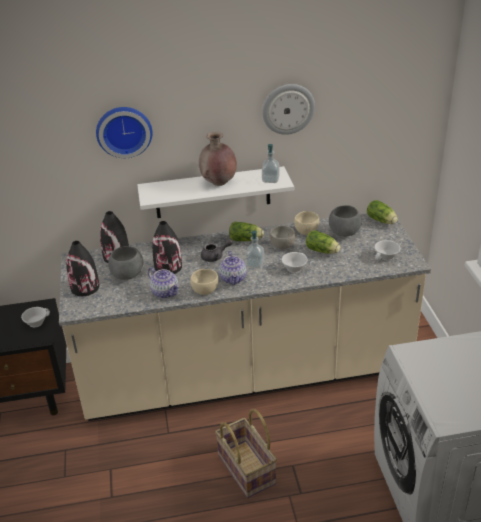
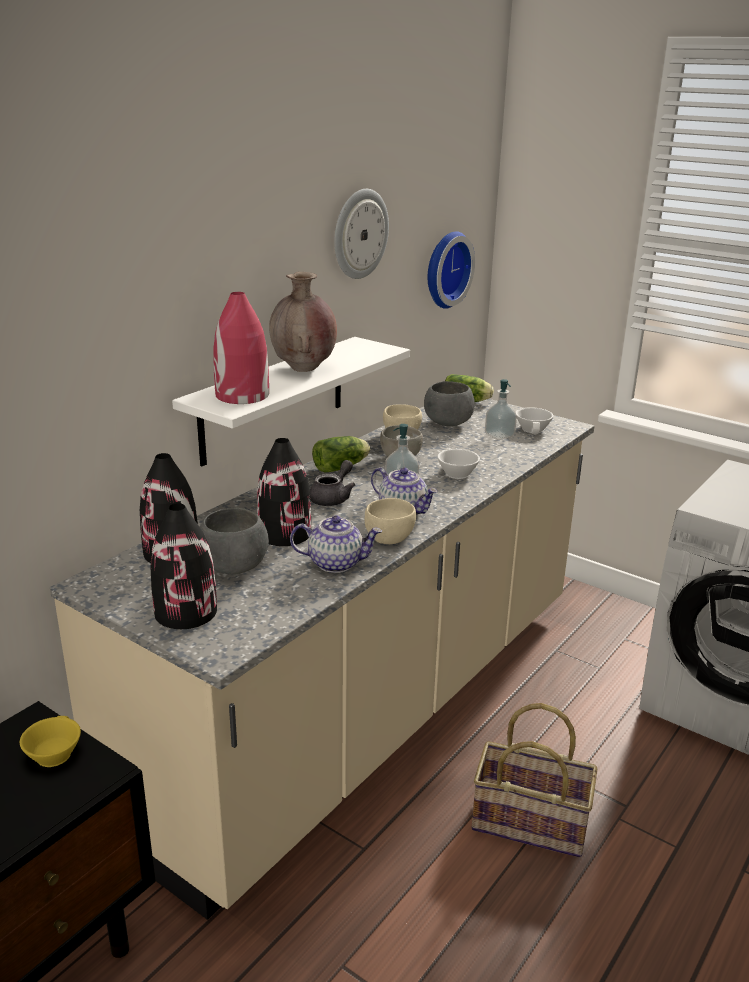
camera: 45 degrees left, 10 degrees down
(36, 321) = (52, 753): white cup -> yellow cup
(124, 130) = (153, 286): wall clock -> wall clock (445, 269)
(165, 192) = (242, 395): none -> red vase
(270, 180) = (367, 350): soap dispenser -> soap dispenser (499, 435)
(323, 251) = (458, 447): lettuce -> none

